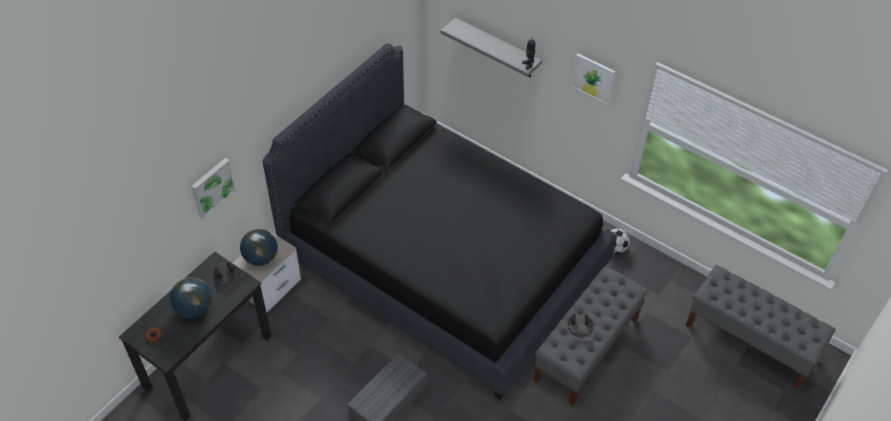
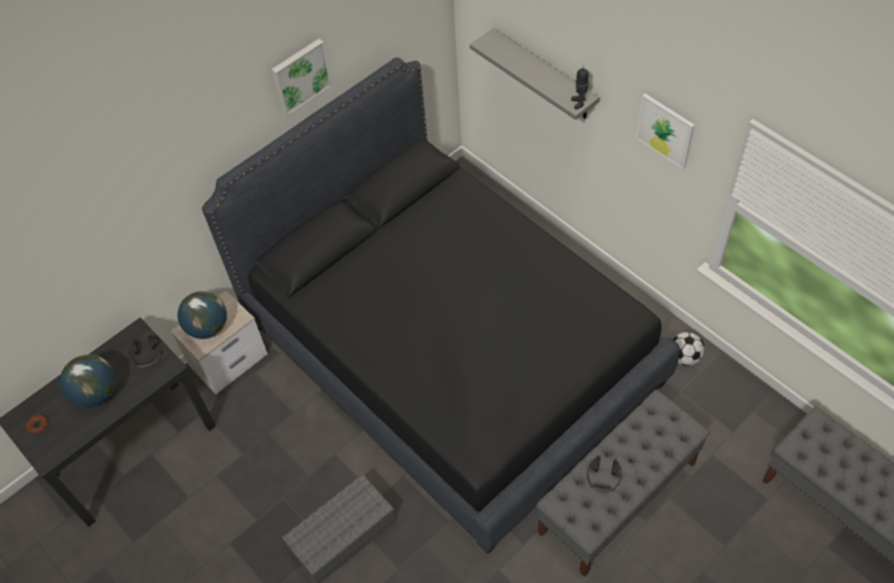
camera: 15 degrees right, 5 degrees up
(212, 187) = (126, 239): picture -> picture (300, 76)

